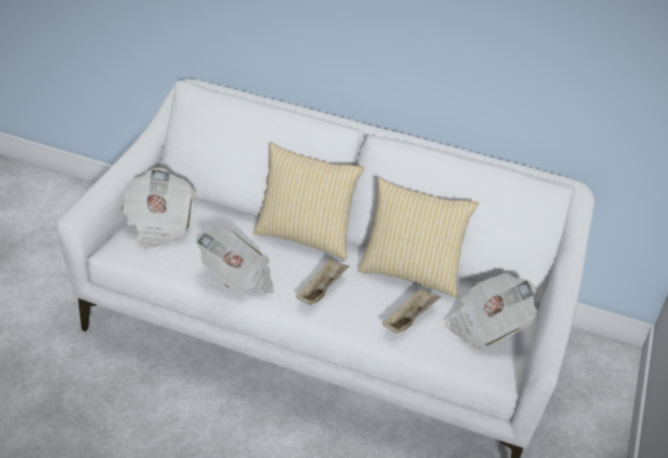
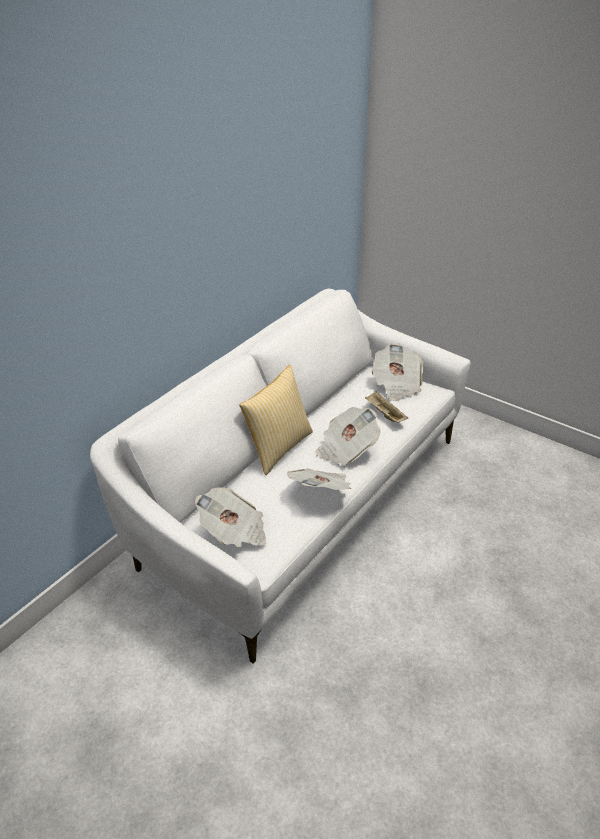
camera: 70 degrees left, 0 degrees up
(321, 290) = (346, 449): beige tray -> newspaper
(410, 273) = (335, 404): pillow -> none

